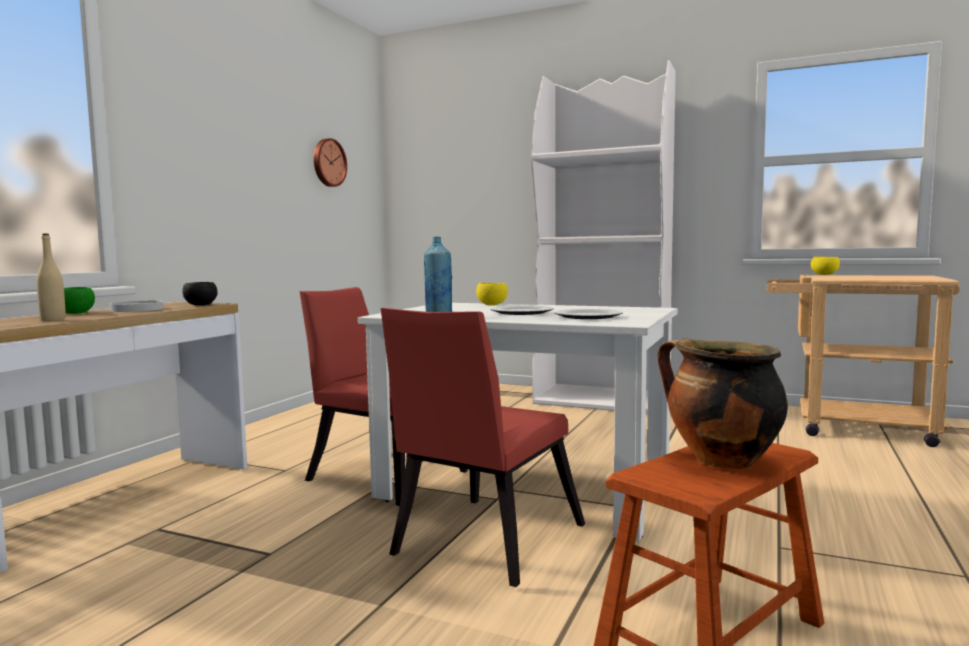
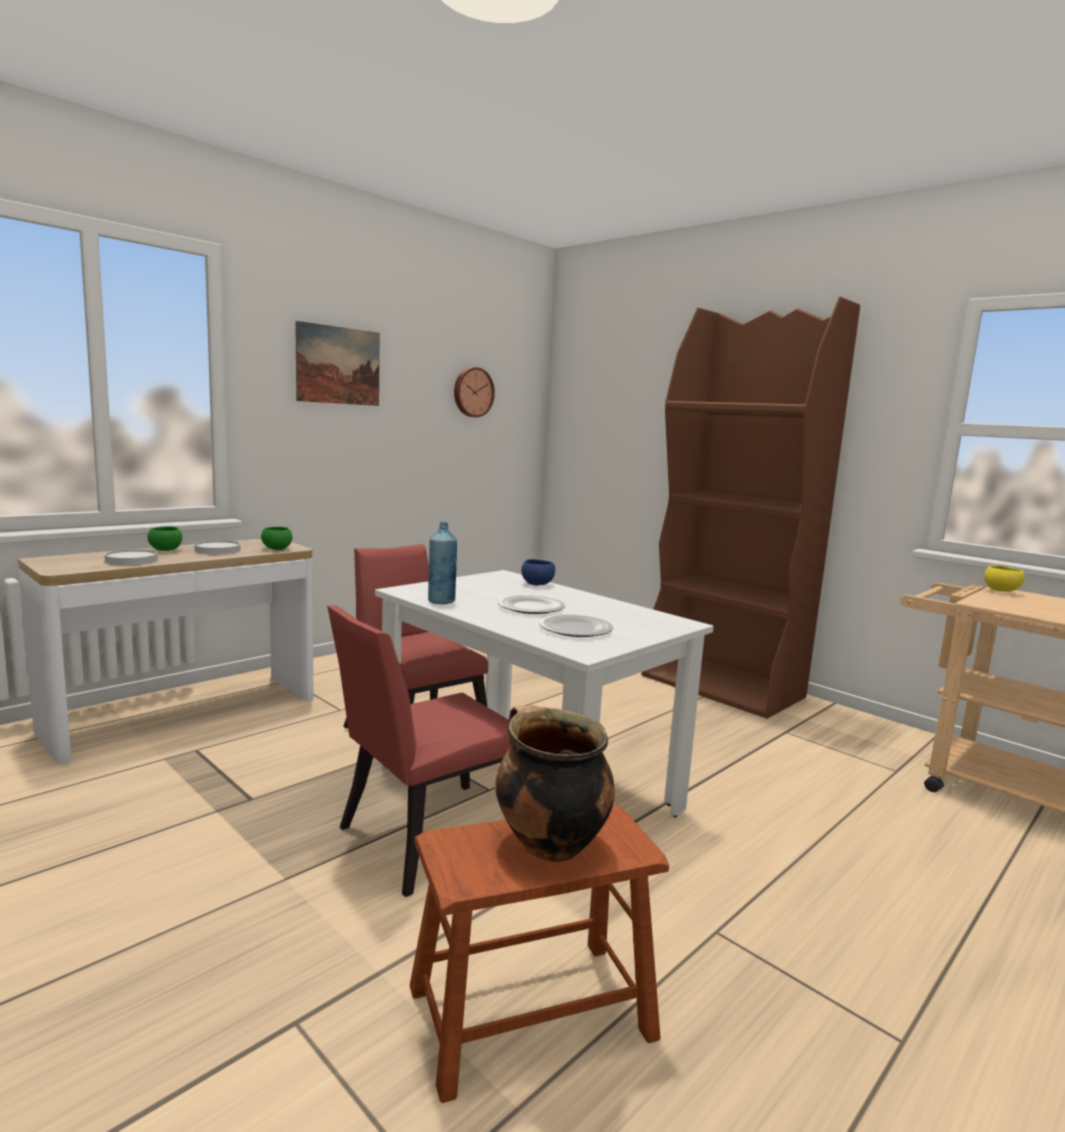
camera: 20 degrees right, 5 degrees up
(53, 319) = (131, 560): beige bottle -> white plate
(200, 305) = (277, 549): black bowl -> green bowl
(214, 126) = (338, 365): none -> picture
(492, 305) = (537, 584): yellow bowl -> blue bowl
(603, 401) = (723, 686): white bookcase -> brown bookcase

